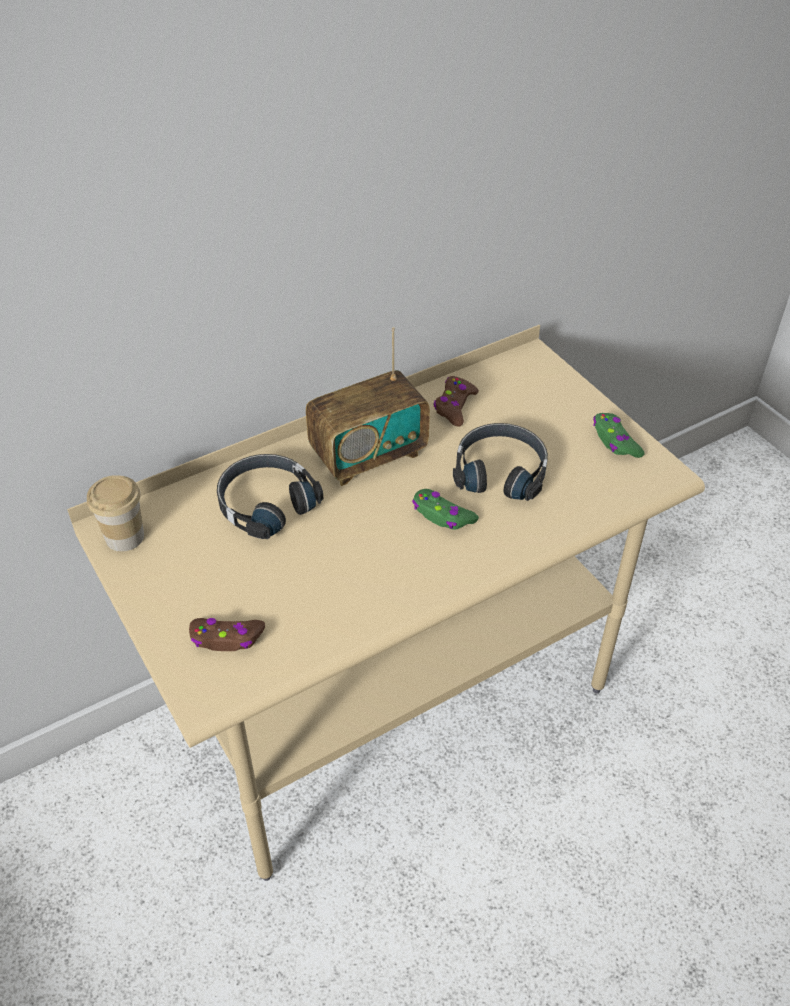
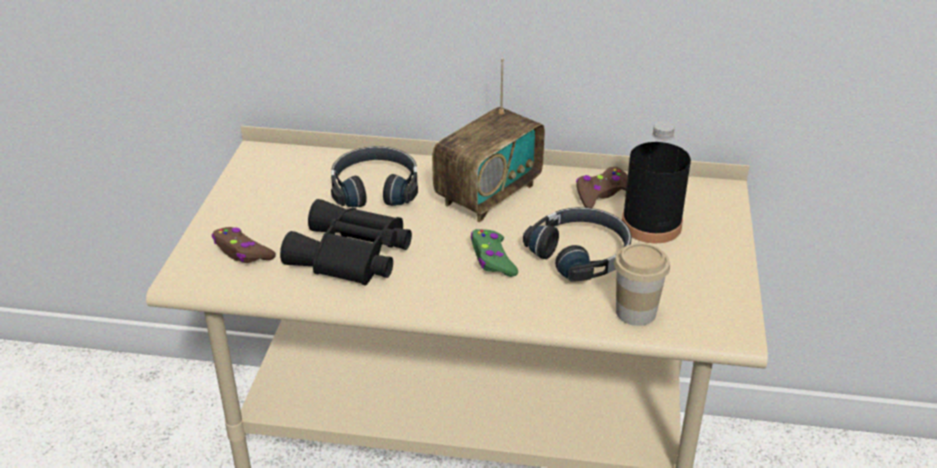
camera: 40 degrees right, 10 degrees down
(125, 537) = (261, 163): cup -> cup (635, 312)
(327, 583) = (351, 256): none -> black binoculars
(368, 456) = (488, 194): radio -> radio turned 60 degrees counterclockwise
(519, 416) = (651, 225): none -> black bottle
(615, 441) = (717, 283): green game controller -> none

